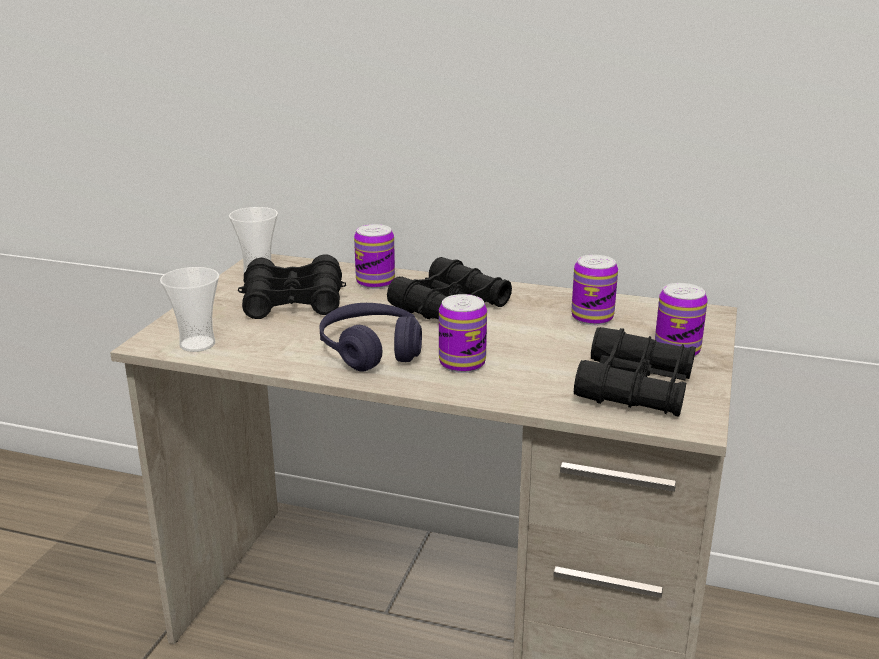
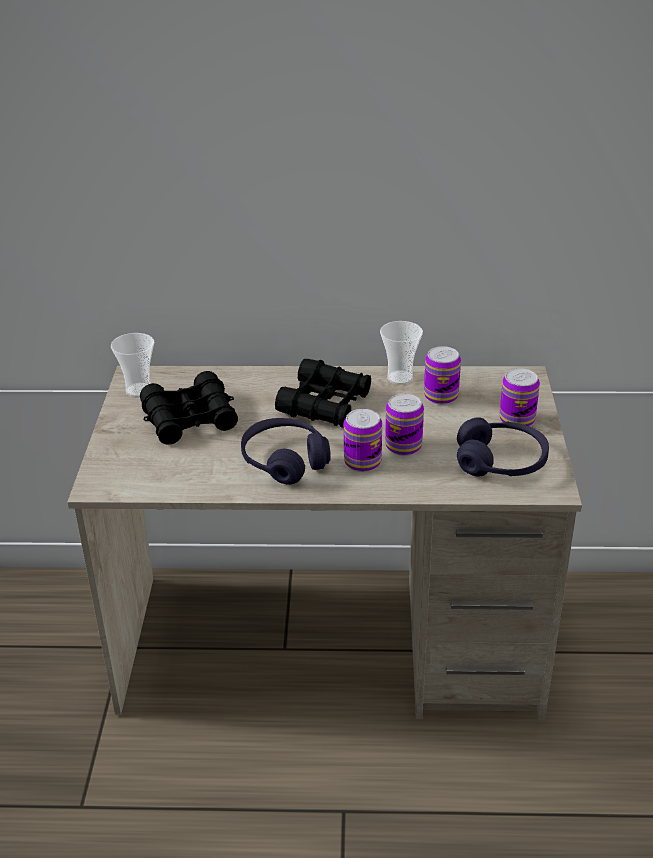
camera: 15 degrees left, 10 degrees up
(197, 344) = (137, 480): cup -> cup (400, 378)
(375, 282) = (247, 386): can -> can (403, 446)
(635, 387) = (501, 462): black binoculars -> purple headphones

